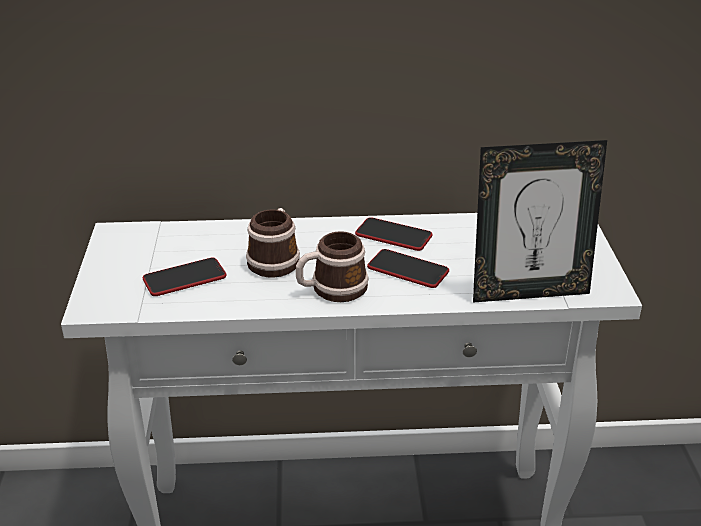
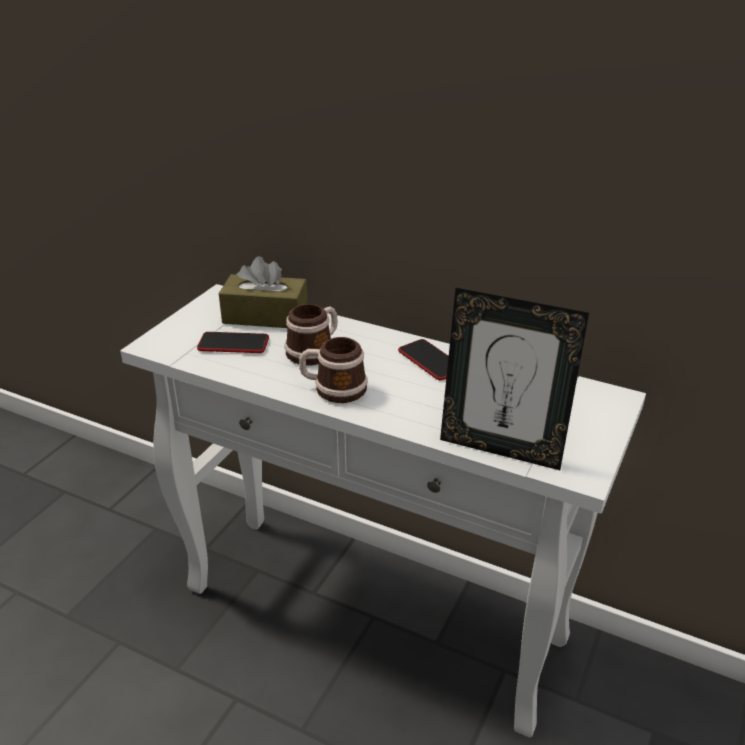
camera: 30 degrees right, 0 degrees up
(188, 240) = (265, 316): none -> brown tissue box
(408, 270) = (412, 393): phone -> none

